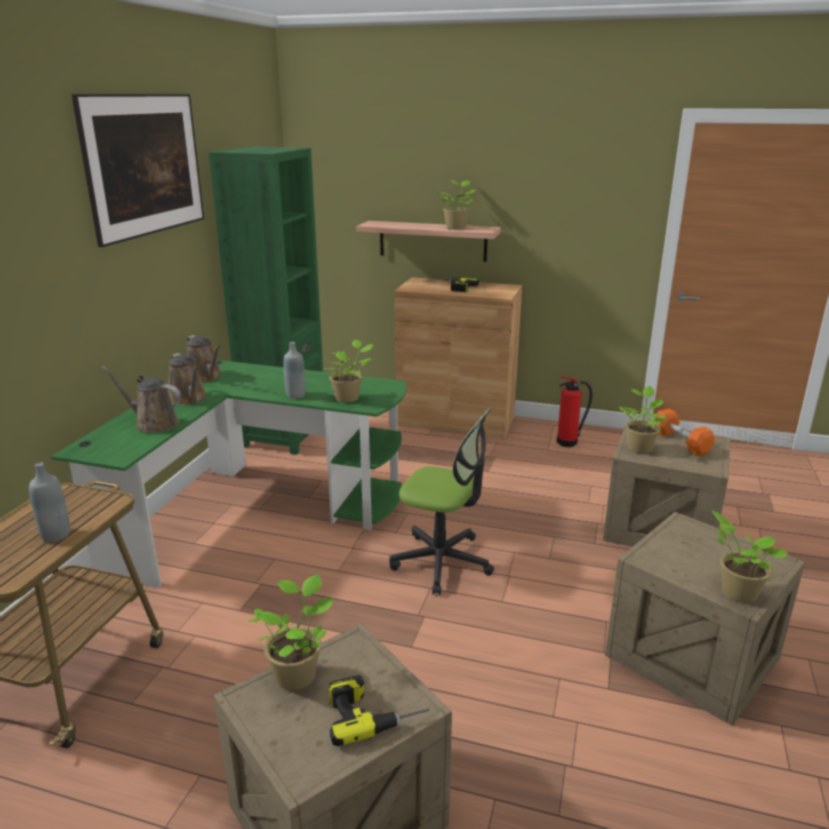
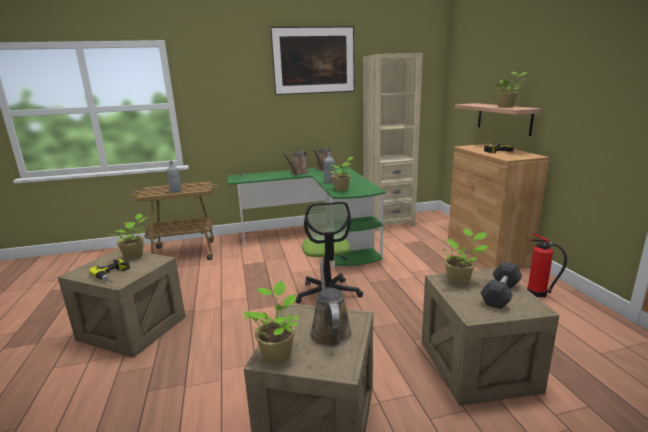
camera: 60 degrees right, 5 degrees down
(153, 423) = (268, 176): brown watering can -> brown watering can (329, 330)
(284, 435) = (388, 222): green bookcase -> beige bookcase
(680, 442) = (500, 294): orange dumbbell -> grey dumbbell

